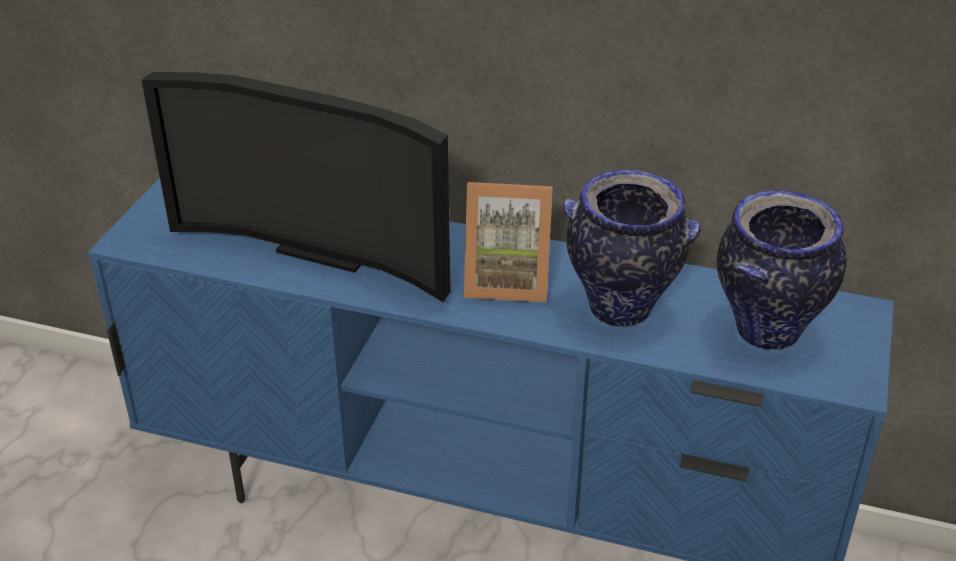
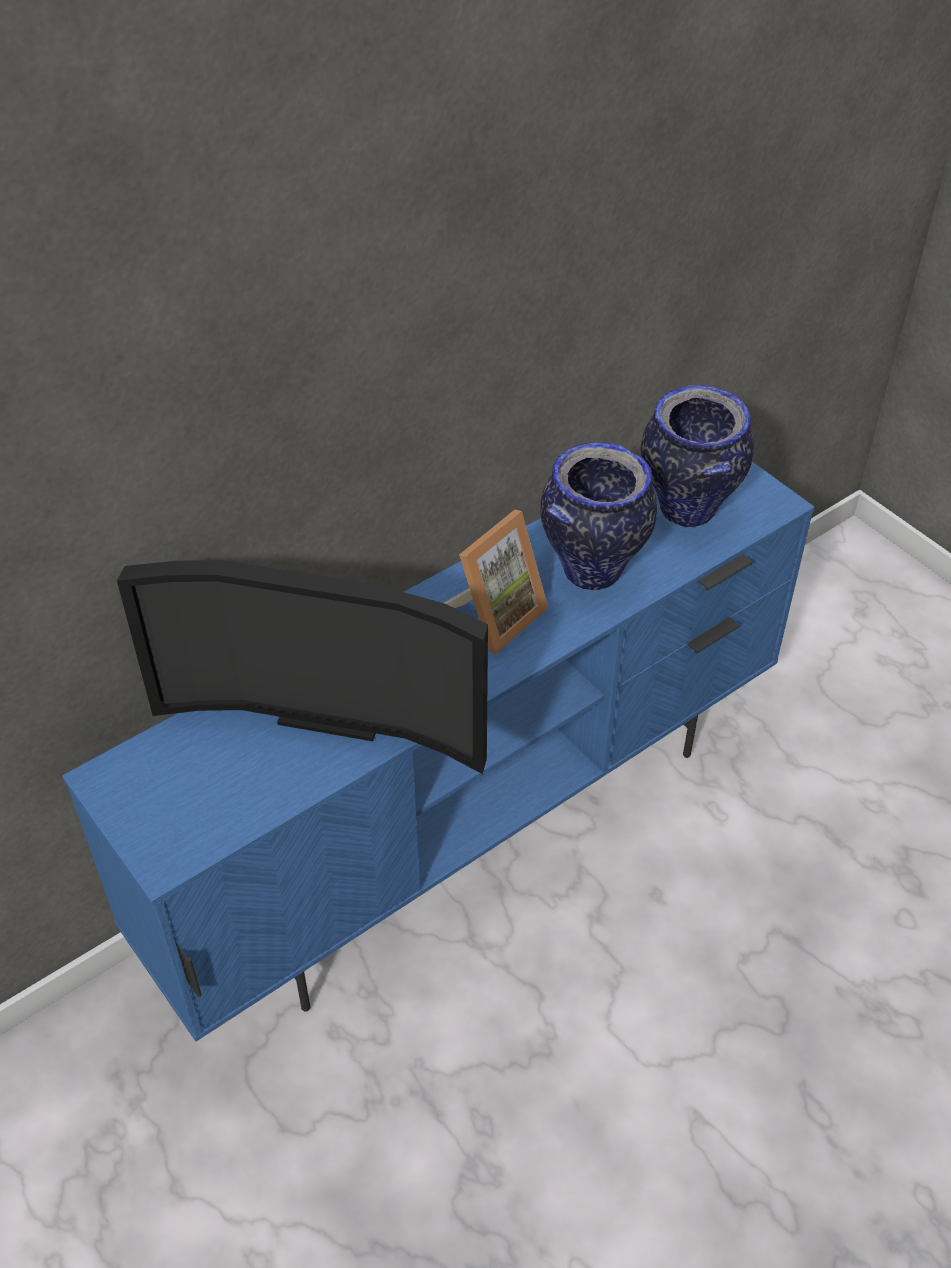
camera: 55 degrees left, 10 degrees up
(326, 247) = (331, 710): television -> television turned 45 degrees clockwise

